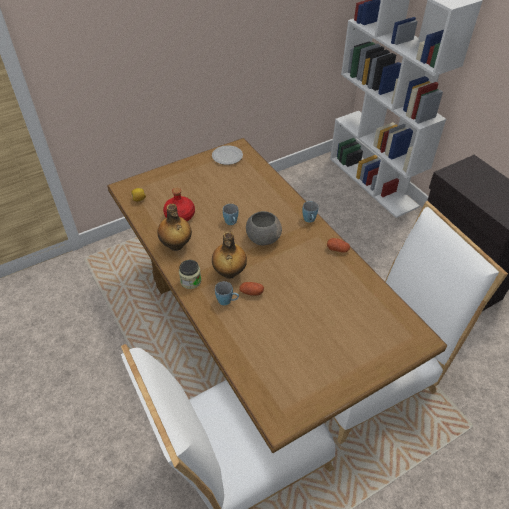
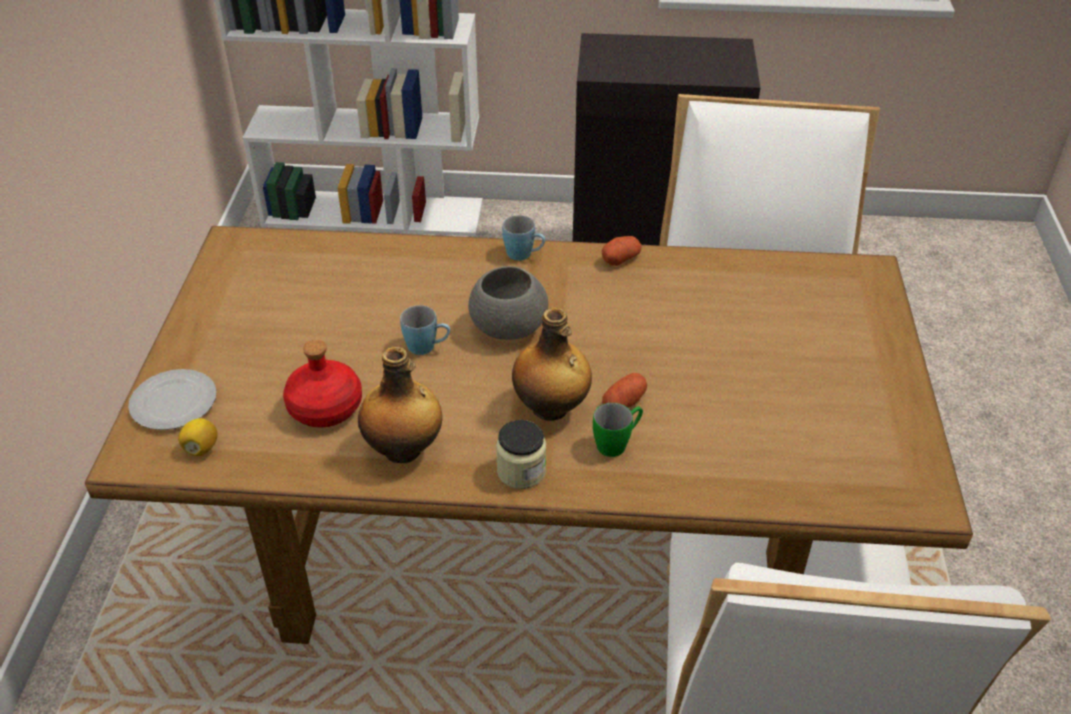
camera: 55 degrees left, 5 degrees down
(227, 157) = (239, 269): plate -> plate (175, 403)
(227, 301) = (617, 443): blue mug -> green mug

